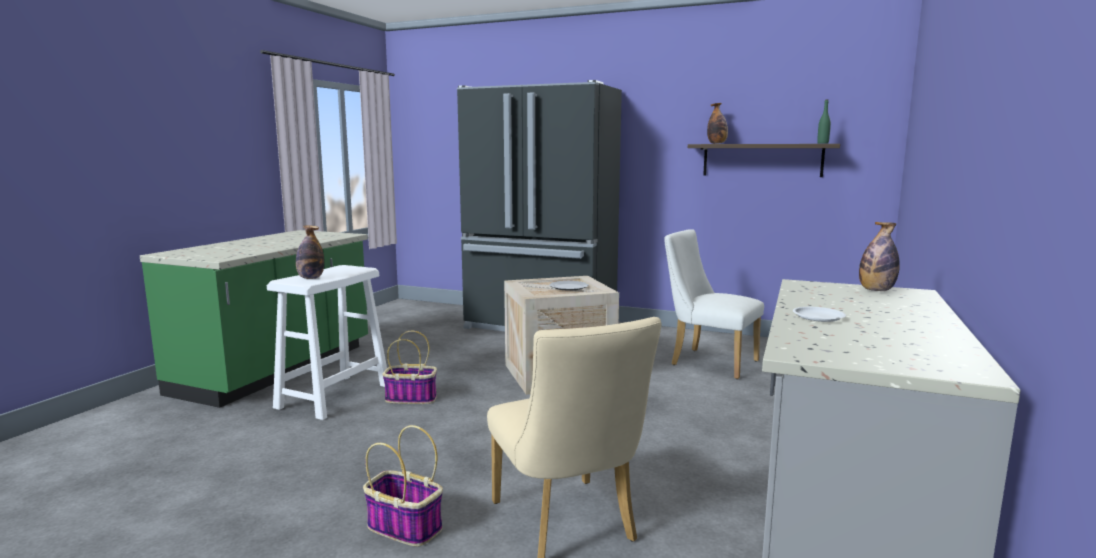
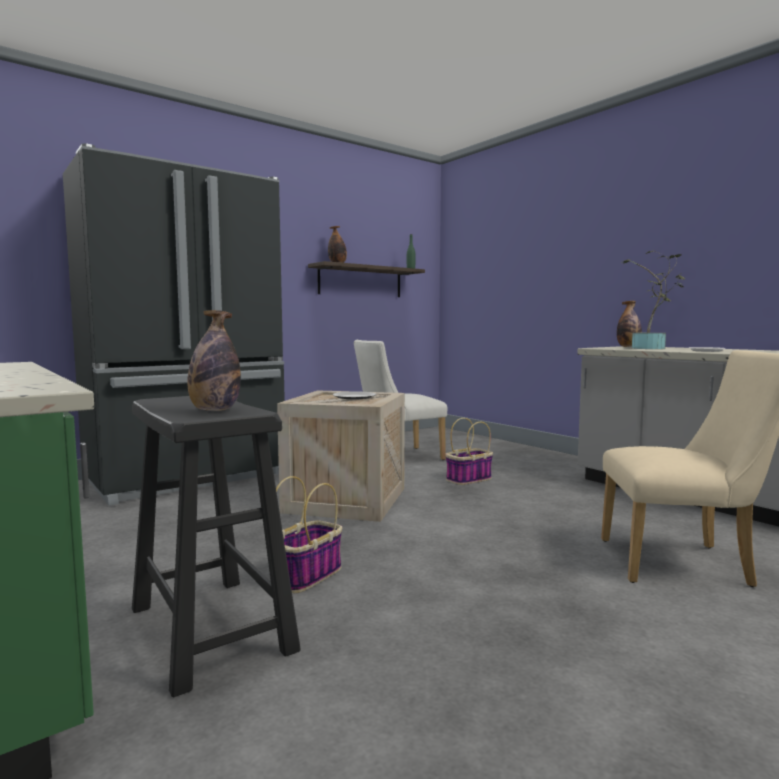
camera: 60 degrees left, 5 degrees down
(333, 396) = (210, 629): white stool -> black stool
(403, 527) = (677, 638): basket -> basket (468, 479)
(844, 298) = (651, 348): none -> potted plant

